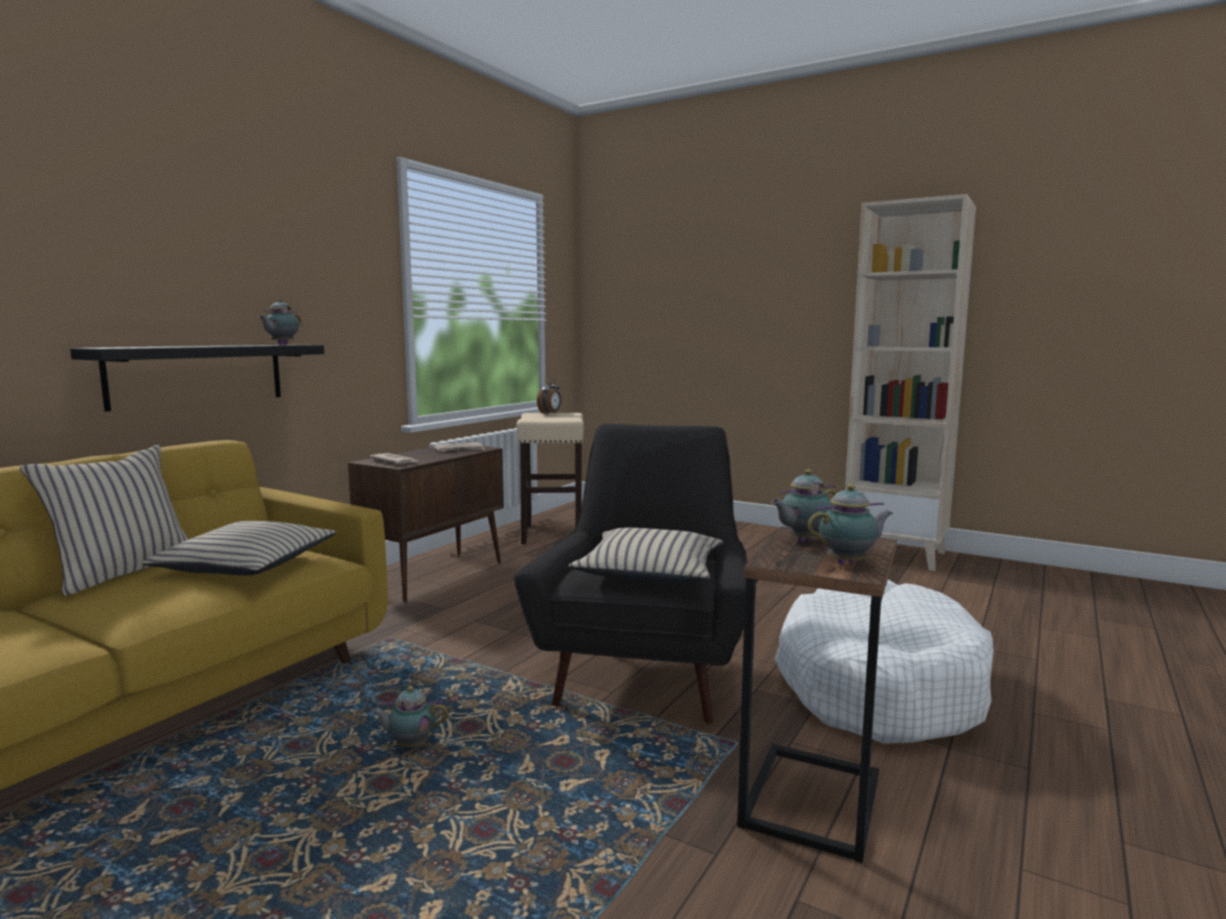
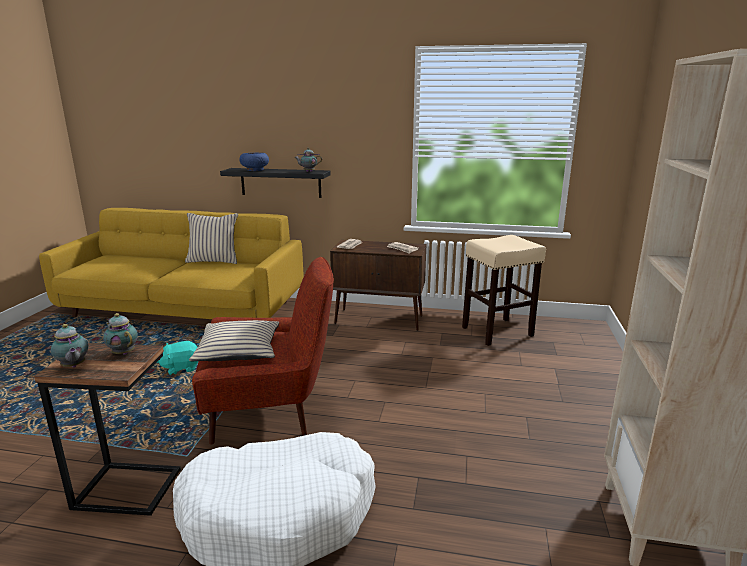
camera: 70 degrees right, 10 degrees up
(167, 346) = (254, 170): none -> blue bowl
(246, 565) = (226, 273): beige pillow -> none
(410, 745) = (181, 368): teapot -> turquoise plush toy
(550, 413) = (519, 240): alarm clock -> none
(644, 672) = (269, 411): black armchair -> red armchair

